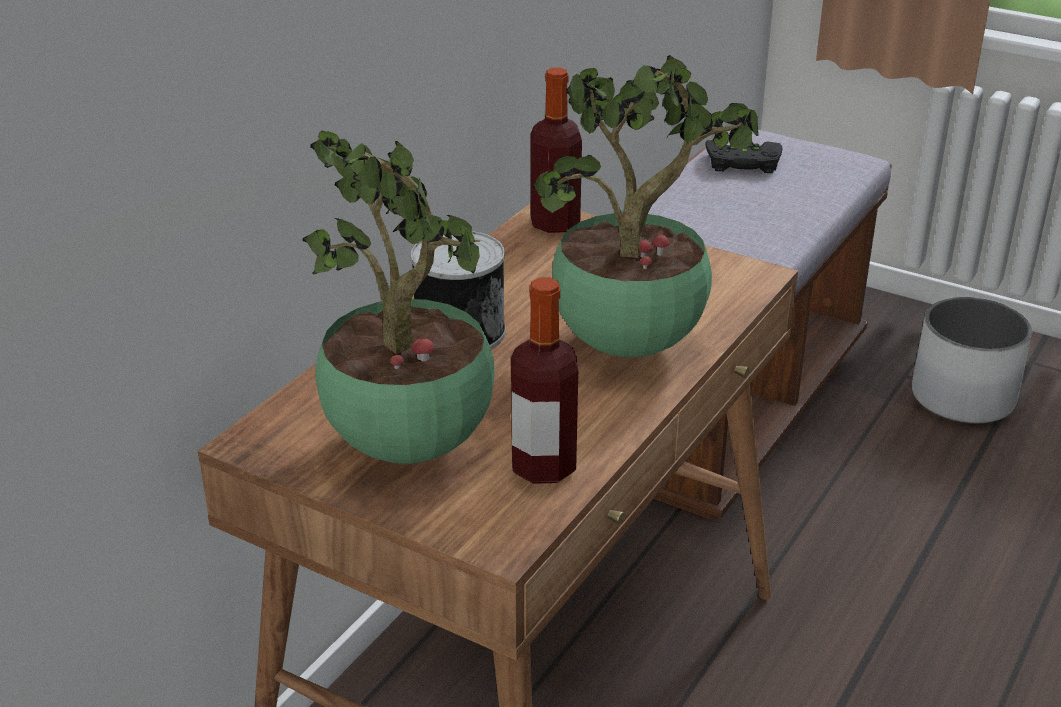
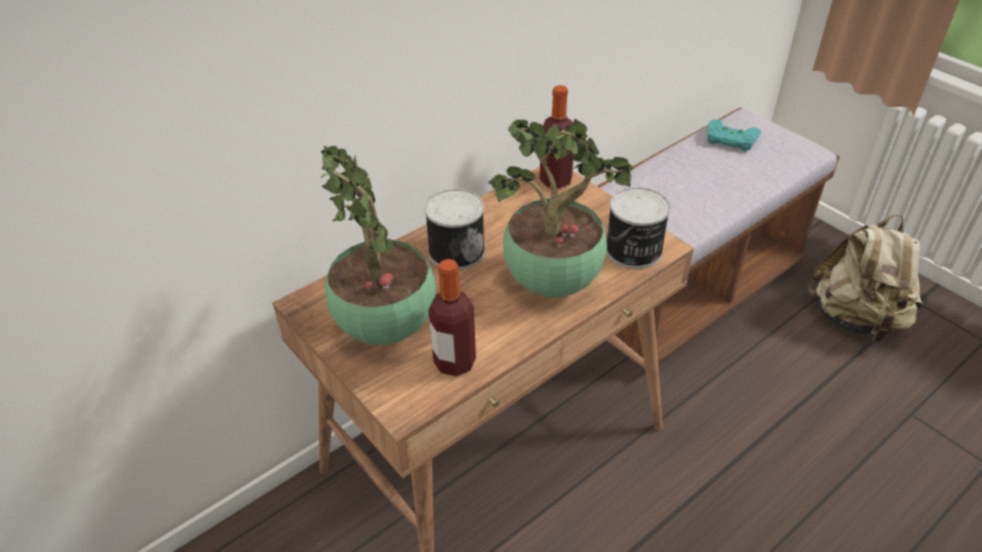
camera: 20 degrees right, 10 degrees up
(719, 287) = (633, 251): none -> can
(742, 163) = (730, 140): black game controller -> turquoise game controller
(963, 398) = (855, 318): white planter -> beige backpack

